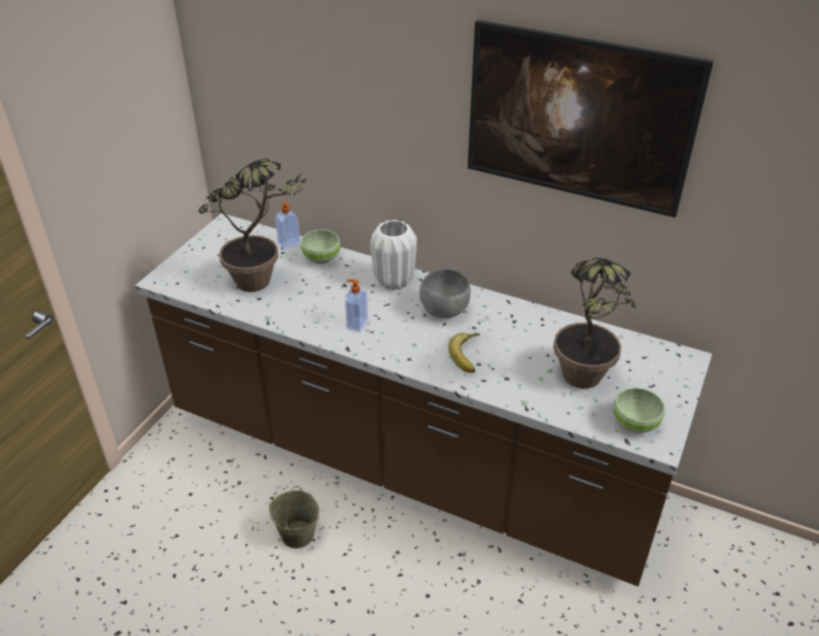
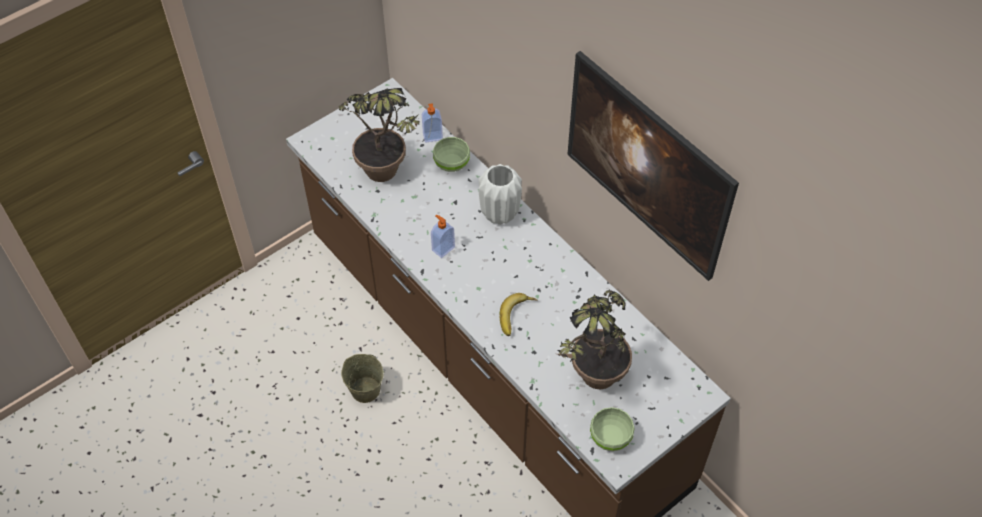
camera: 25 degrees right, 15 degrees up
(444, 310) = (525, 261): grey bowl -> none

